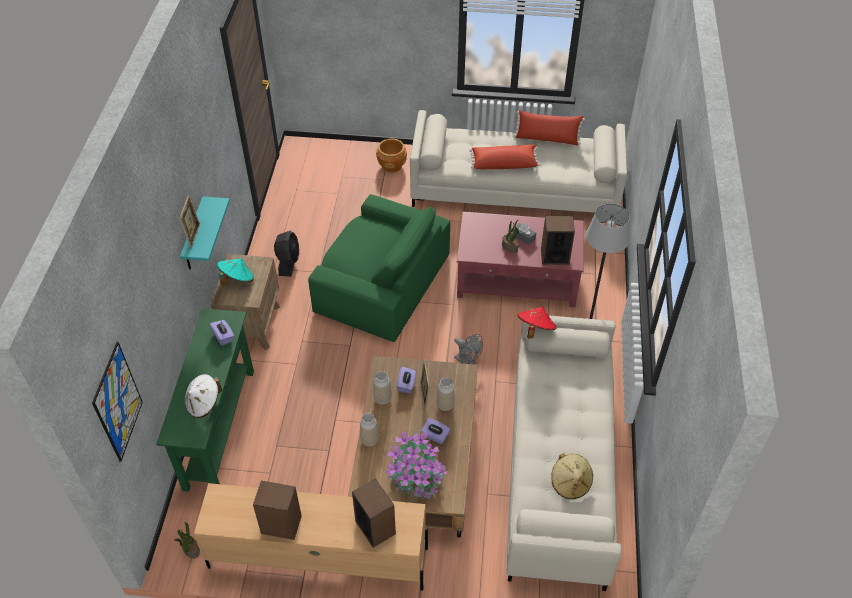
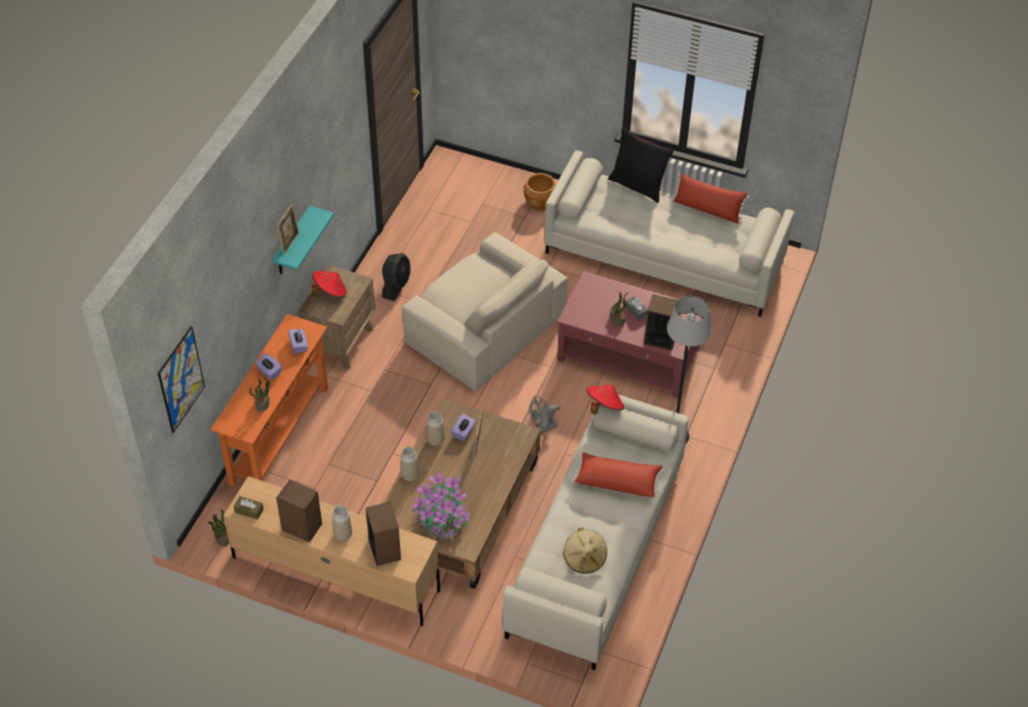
camera: 15 degrees right, 0 degrees up
(204, 403) = (263, 403): white hat -> potted plant
(219, 428) = (279, 435): green console table -> orange console table
(220, 521) = (249, 511): none -> brown tissue box
(237, 279) = (330, 292): turquoise hat -> red hat
(381, 283) = (484, 328): green armchair -> beige armchair
(435, 436) = (473, 486): purple tissue box -> purple tissue box (269, 372)
(445, 405) = (494, 460): vase -> vase (343, 535)
(467, 362) = (543, 428): grey fan -> grey fan turned 90 degrees clockwise
(480, 130) = (638, 185): none -> black pillow
(503, 163) = (649, 227): red pillow -> red pillow (617, 481)

